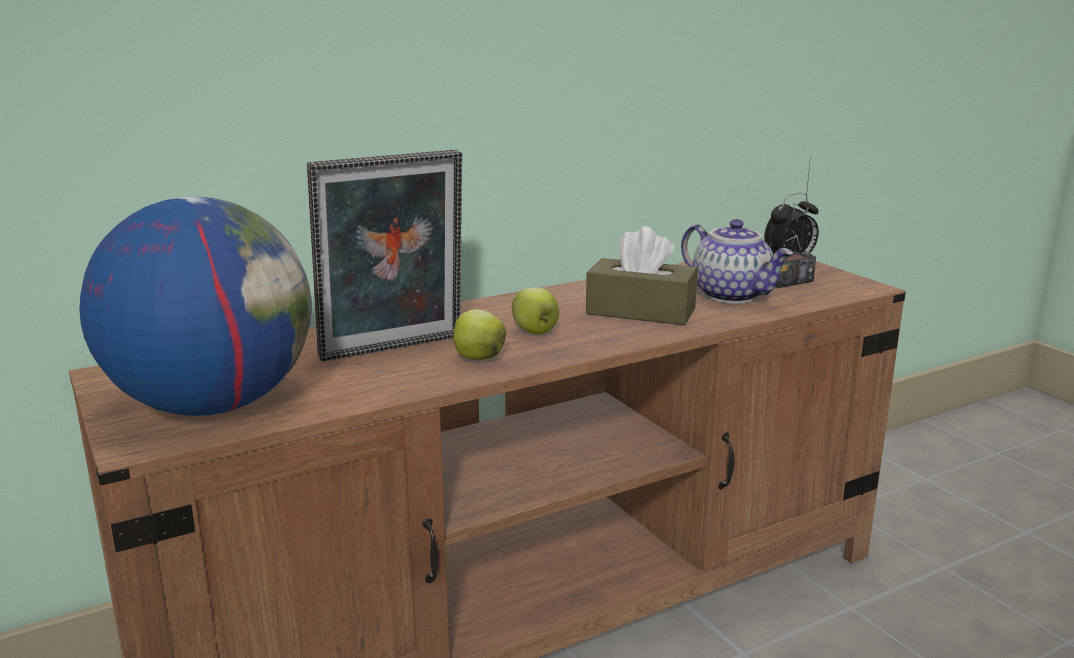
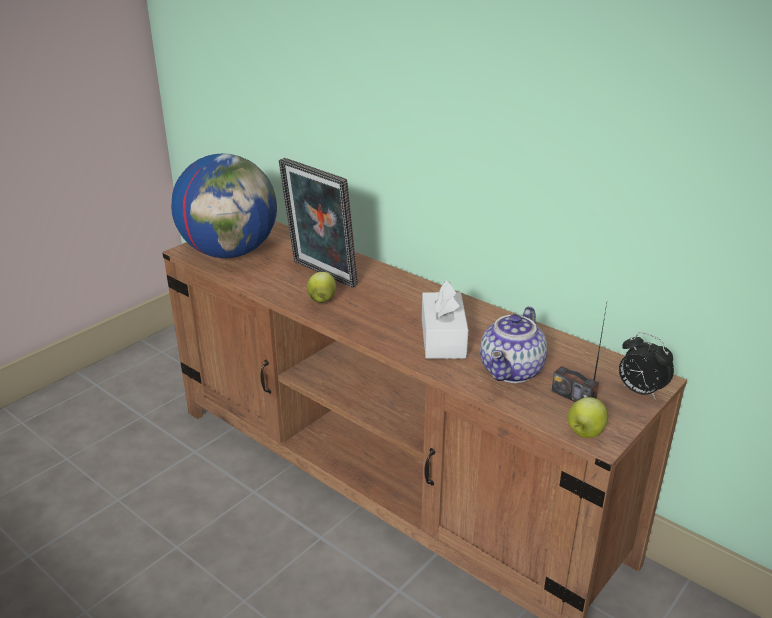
camera: 70 degrees right, 10 degrees up
(535, 332) = (375, 309): apple -> apple (585, 433)
(640, 311) = (443, 338): brown tissue box -> white tissue box

